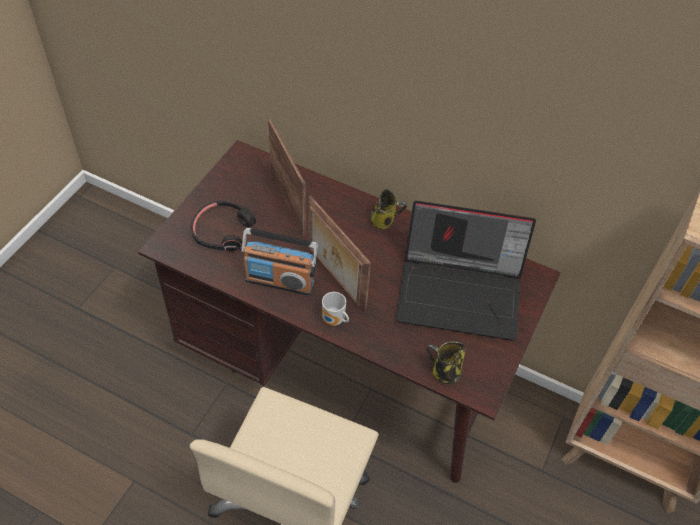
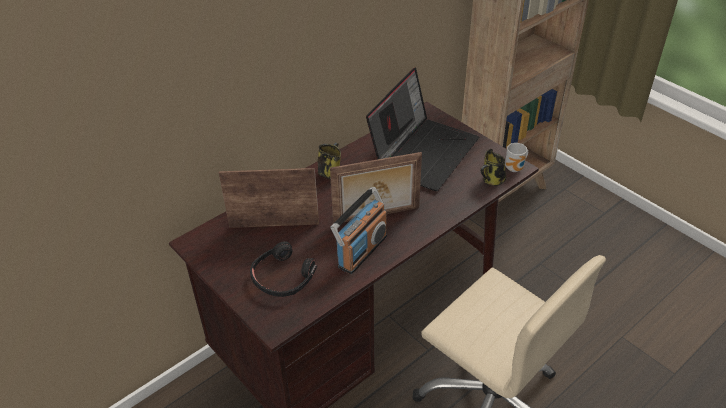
camera: 65 degrees left, 10 degrees down
(334, 321) = (420, 227): mug -> mug (515, 169)

